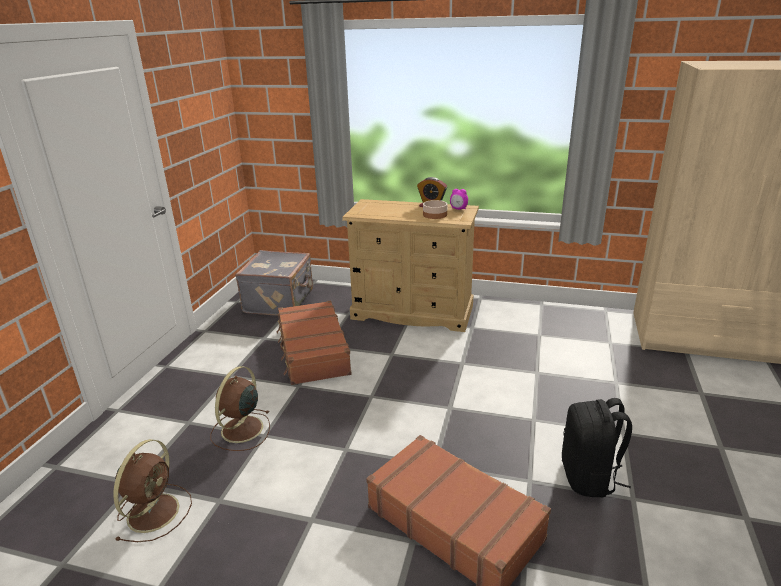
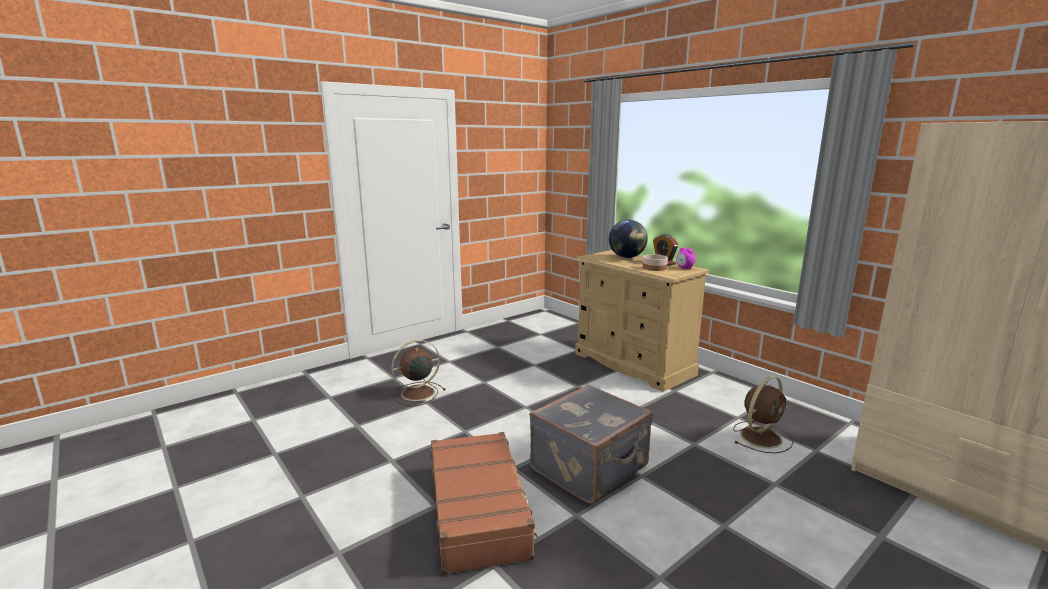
camera: 35 degrees right, 10 degrees down
(154, 511) = (321, 415): brown fan -> brown fan (761, 437)
(280, 301) = (538, 328): grey suitcase -> grey suitcase (591, 469)
(313, 352) = (520, 365): brown suitcase -> none
(390, 207) = (627, 257): none -> globe
(589, 477) = (636, 540): black backpack -> none

